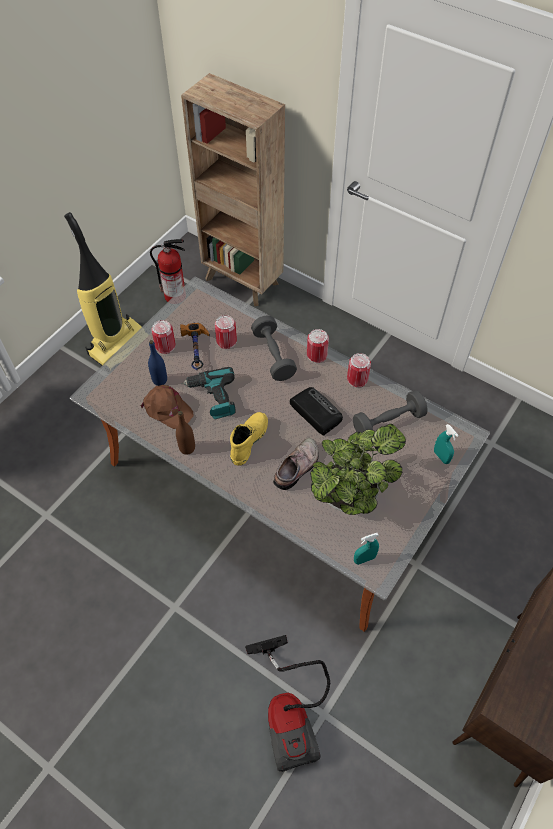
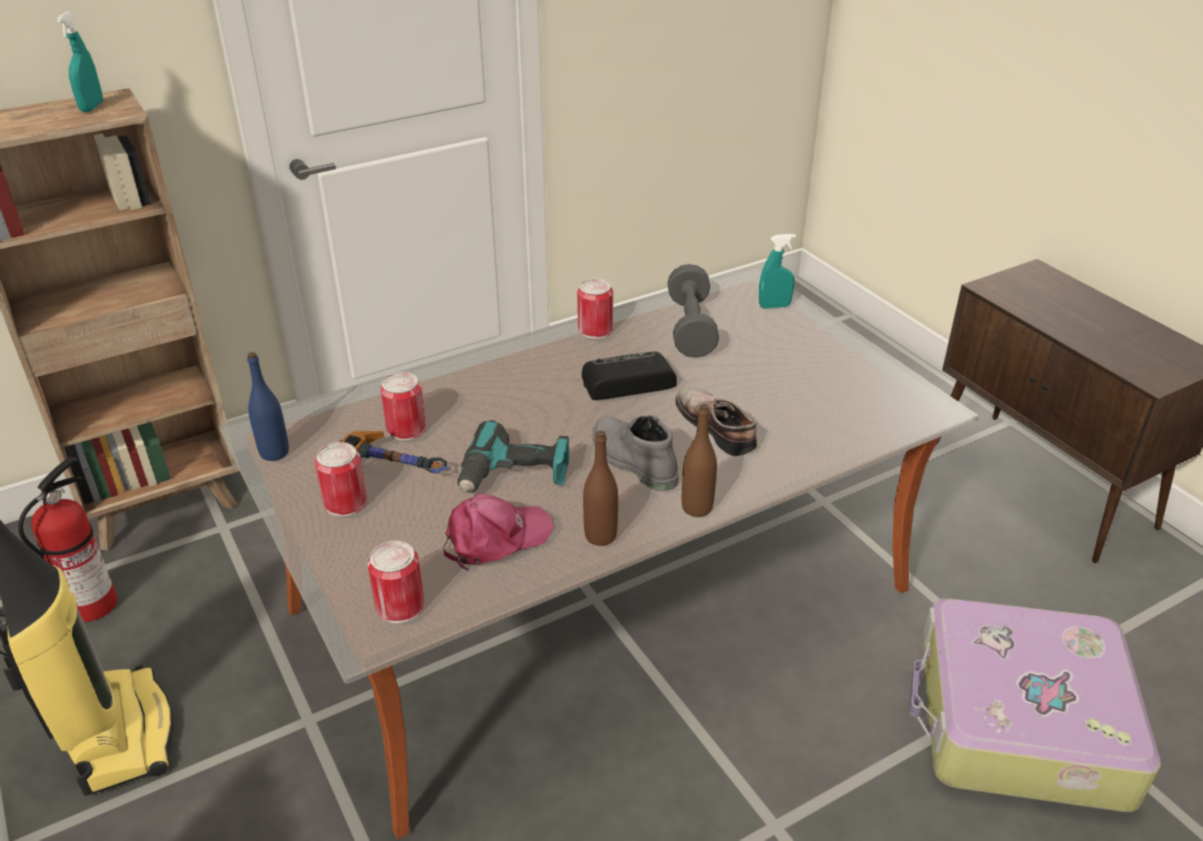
camera: 65 degrees left, 20 degrees down
(160, 380) = (419, 530): blue bottle -> blue bottle (274, 452)
(167, 409) = (495, 538): brown cap -> pink cap
(226, 480) = (697, 507): none -> brown bottle
(248, 440) = (632, 462): yellow boot -> grey boot
(273, 355) = (483, 390): grey dumbbell -> none
(289, 712) = (1019, 723): vacuum cleaner -> suitcase
(316, 354) = (519, 350): can -> can (400, 606)
(351, 493) = (792, 392): potted plant -> none
(364, 559) = (909, 413): turquoise spray bottle -> turquoise spray bottle (92, 107)

